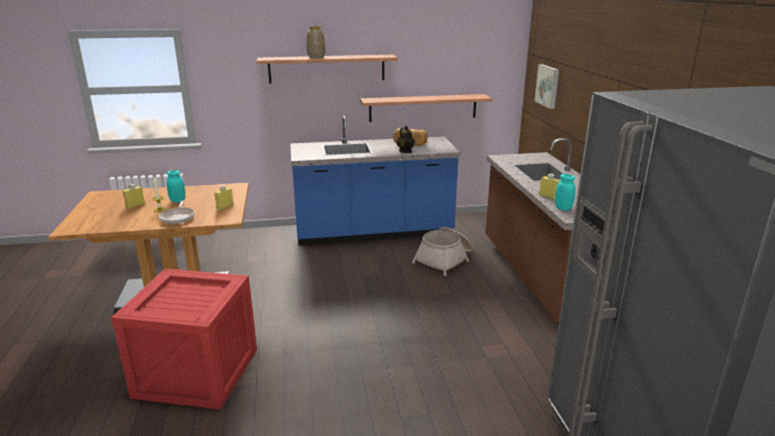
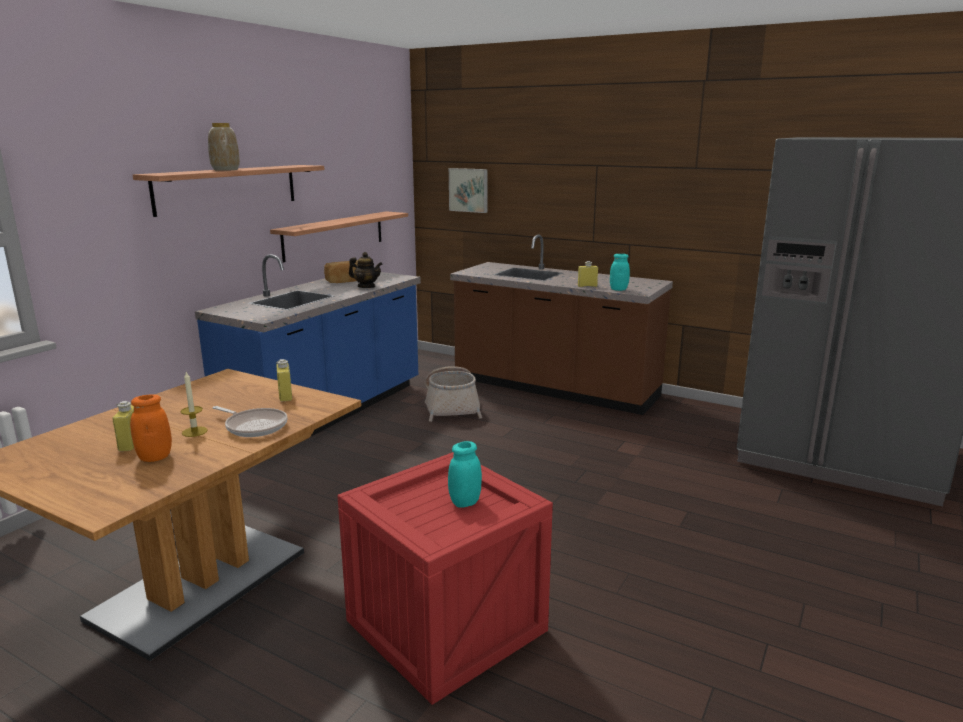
camera: 50 degrees left, 5 degrees down
(125, 215) = (155, 457): none -> orange jar
(177, 201) = (187, 415): turquoise jar -> turquoise jar (465, 502)

